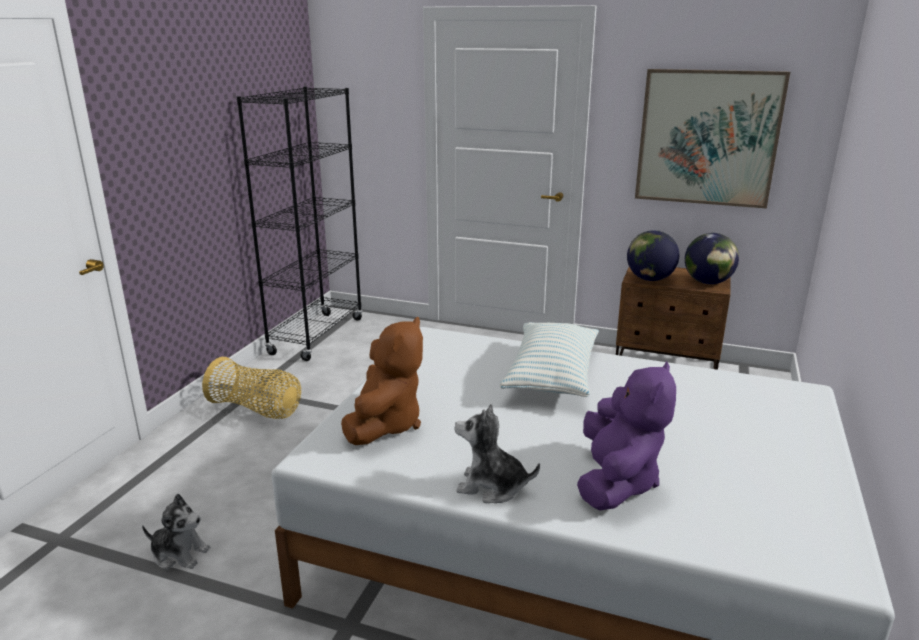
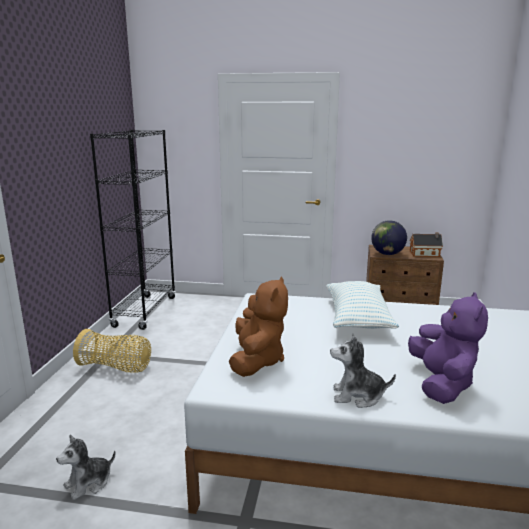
camera: 10 degrees left, 5 degrees down
(179, 554) = (88, 483): plush toy -> plush toy turned 135 degrees clockwise
(707, 138) = (417, 158): picture -> none
(708, 282) = (425, 254): globe -> toy house

